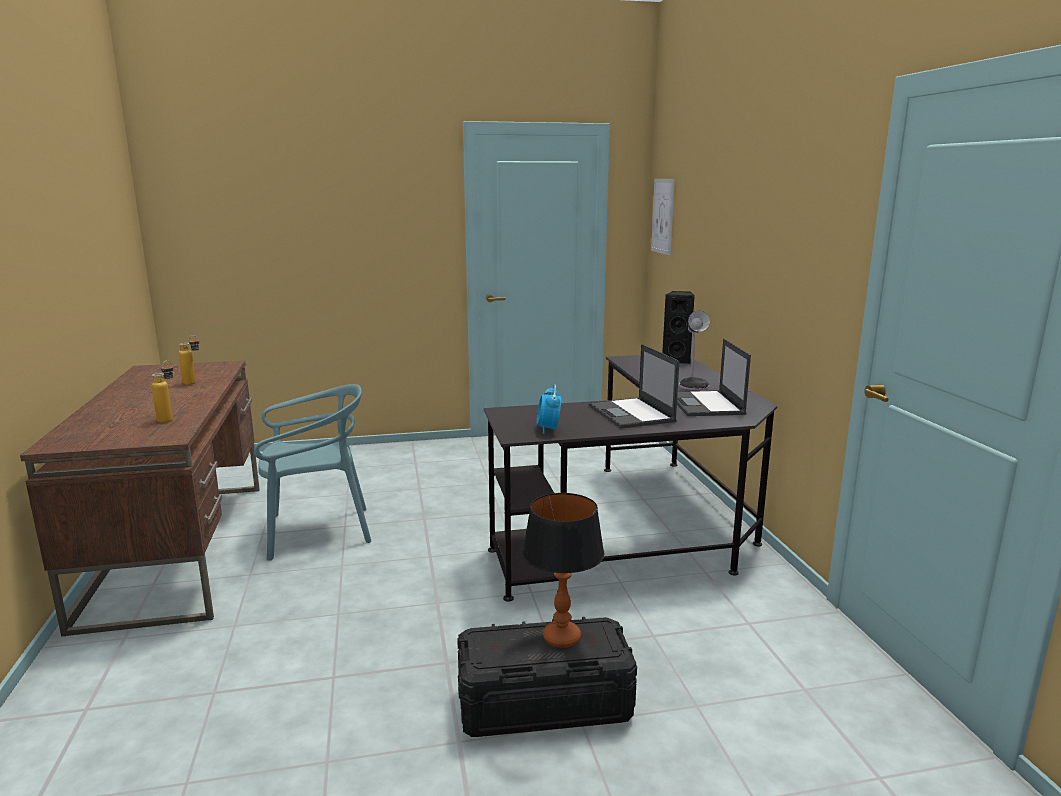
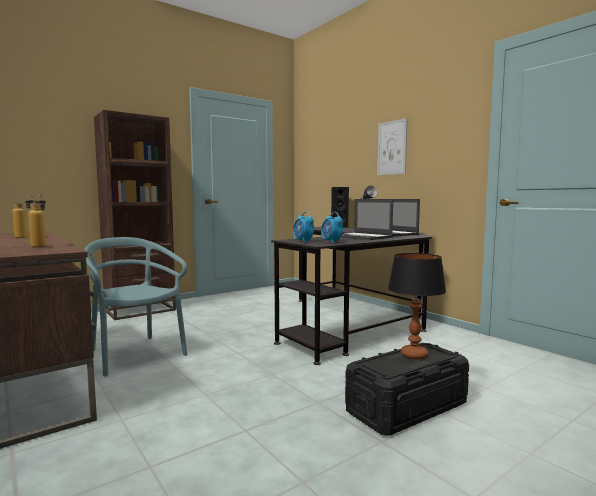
camera: 25 degrees left, 10 degrees down
(317, 531) = (135, 354): turquoise chair -> turquoise chair turned 90 degrees counterclockwise
(382, 453) = (140, 310): none -> brown bookcase
(514, 421) = (303, 241): none -> alarm clock
(663, 216) = (307, 153): picture -> picture (392, 148)

